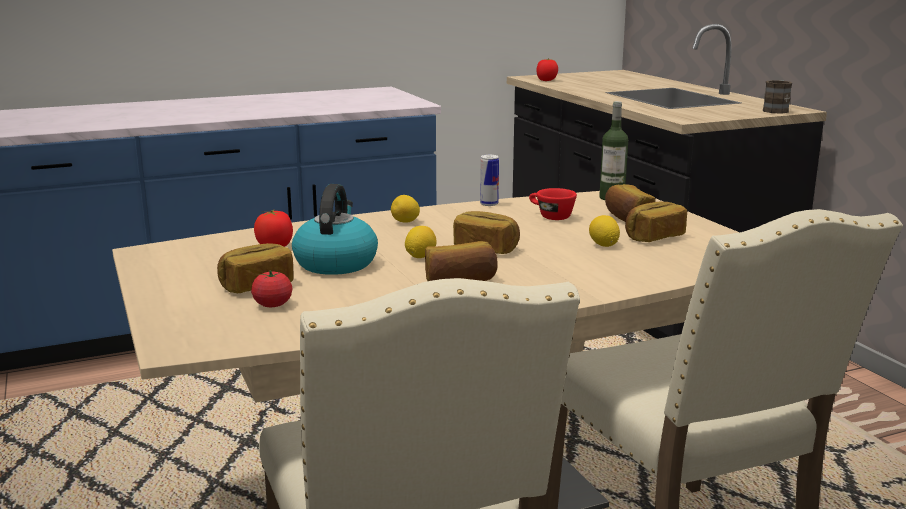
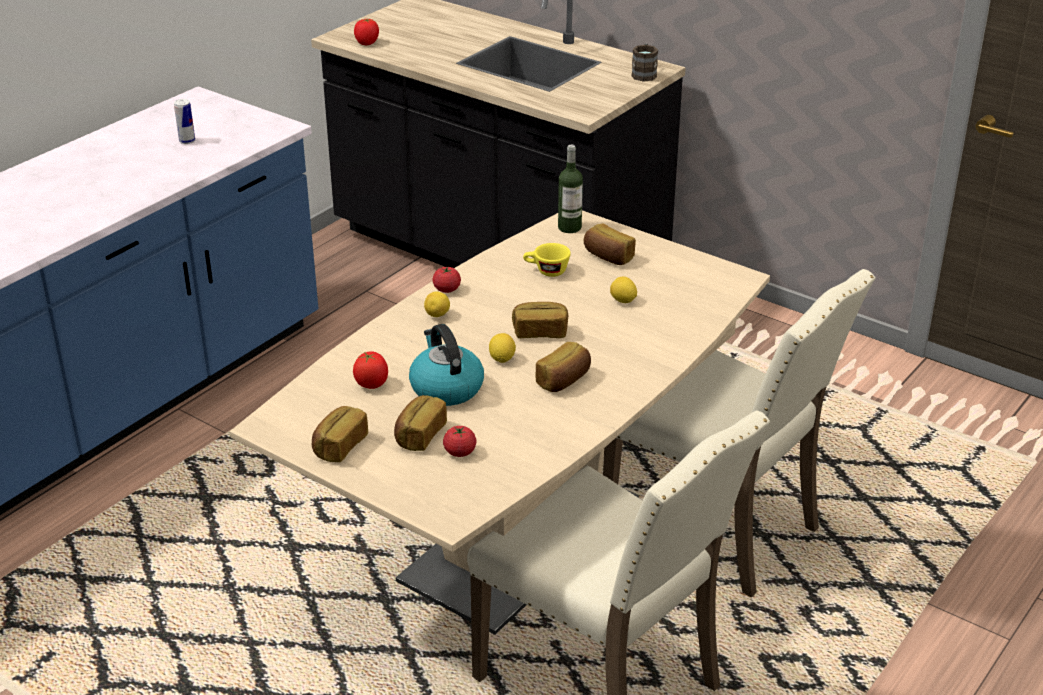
camera: 30 degrees left, 15 degrees up
(438, 211) = (447, 289): none -> tomato
(489, 204) = (478, 266): can -> can (187, 141)
(550, 216) = (546, 271): red cup -> yellow cup
(653, 237) = (649, 278): bread -> bread (339, 446)

